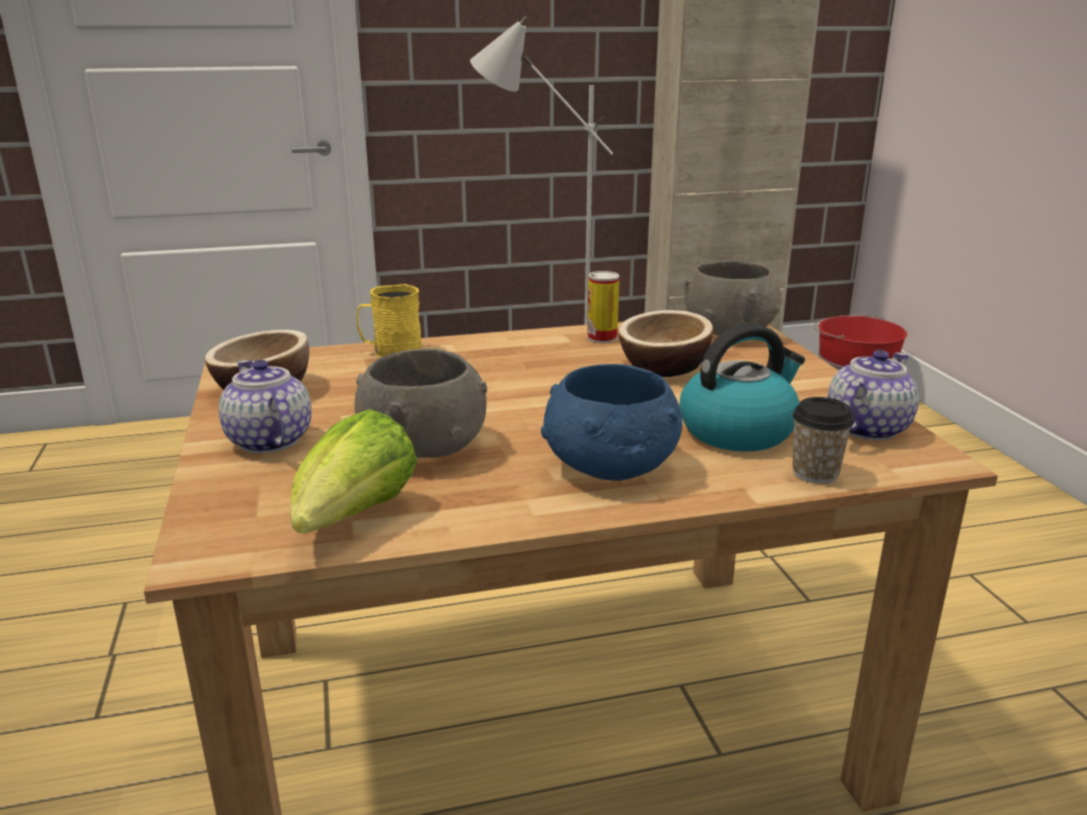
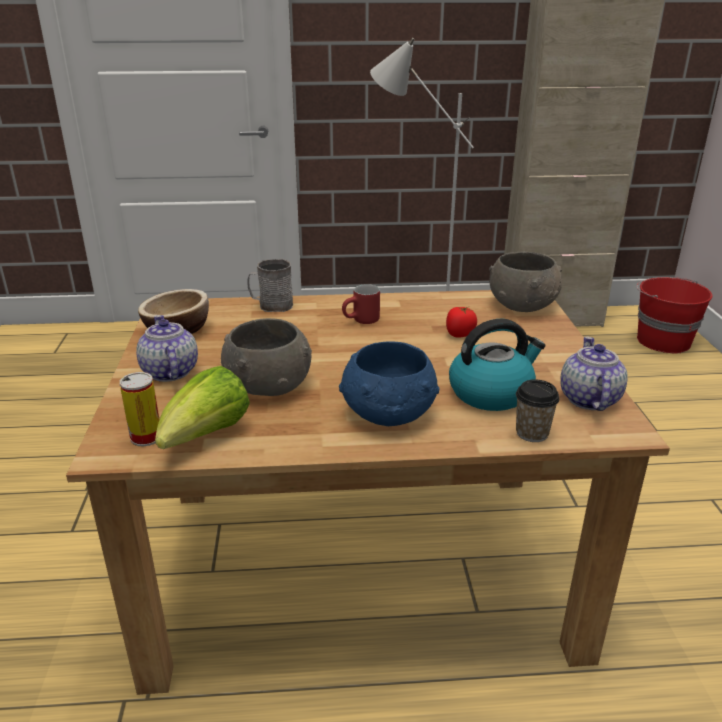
camera: 10 degrees right, 5 degrees up
(391, 351) = (271, 305): yellow mug -> grey mug
(526, 362) = (362, 322): none -> red mug
(602, 338) = (424, 305): can -> can (146, 437)
(663, 367) = (459, 334): bowl -> tomato
(866, 428) = (588, 399): teapot -> teapot turned 45 degrees counterclockwise

